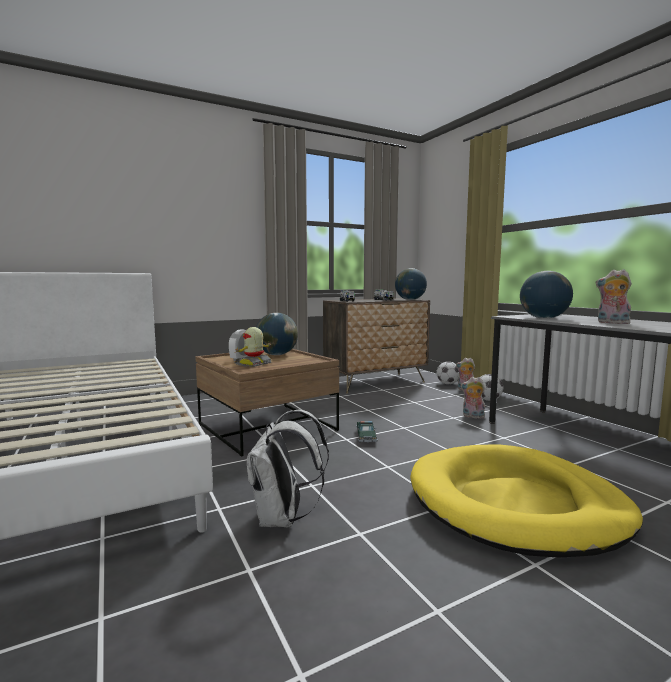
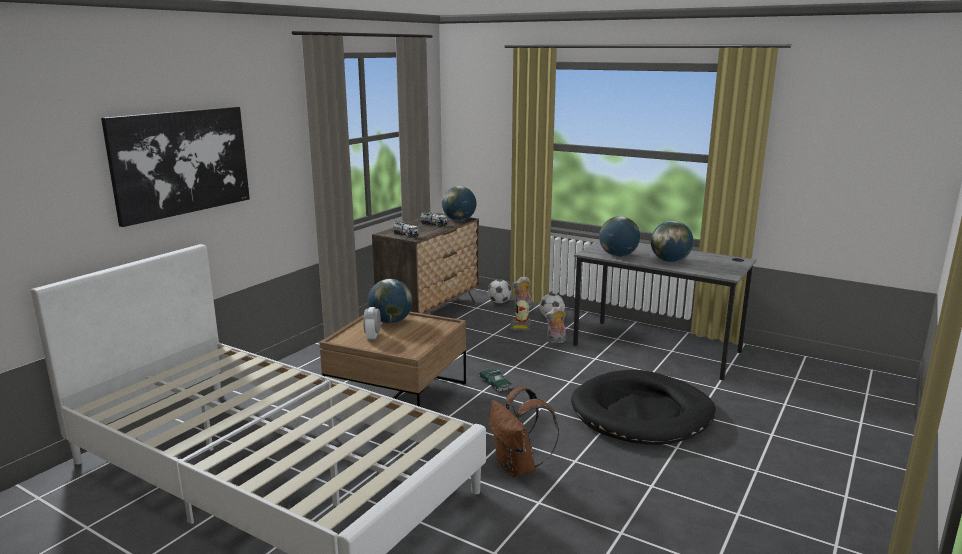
camera: 30 degrees left, 10 degrees up
(140, 206) = (181, 162): none -> picture
(253, 364) = (397, 342): toy robot -> toy robot (521, 327)
(283, 519) = (518, 468): white backpack -> brown backpack
(515, 504) = (642, 413): yellow dog bed -> black dog bed
(612, 323) = (670, 261): plush toy -> globe

